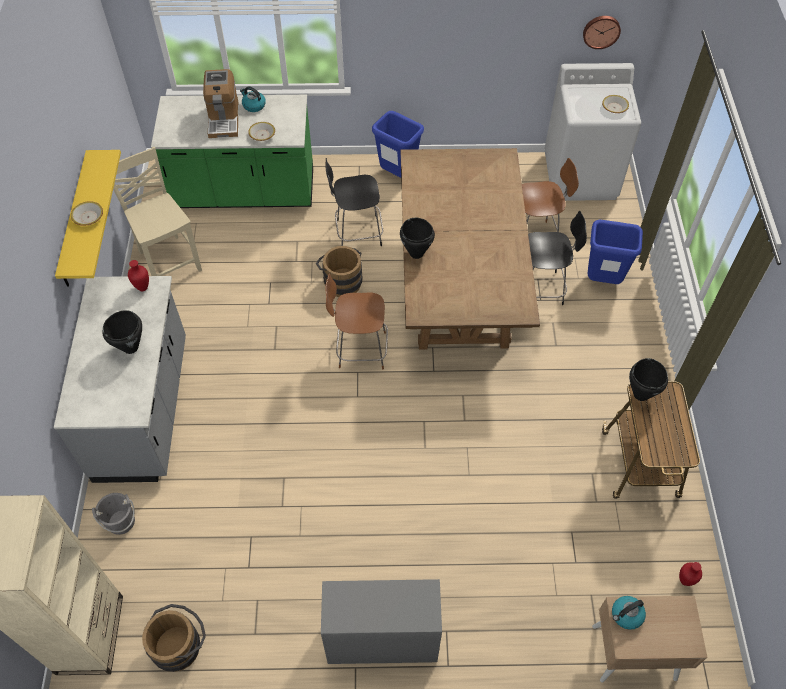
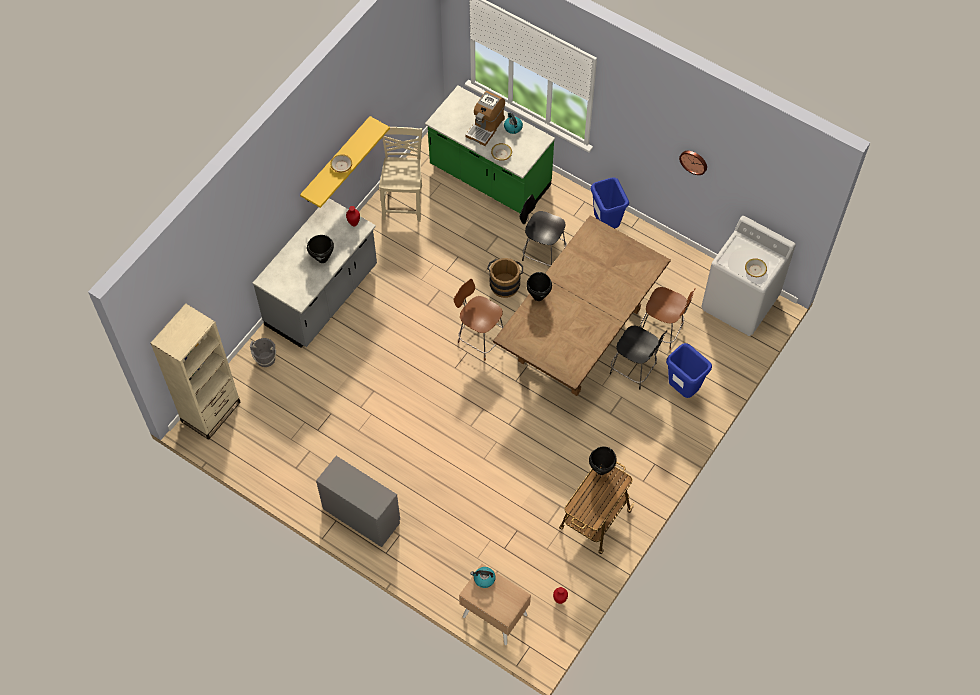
camera: 35 degrees right, 5 degrees up
(181, 645) = (253, 448): brown bucket -> none
(601, 31) = (773, 209): wall clock -> wall clock (694, 161)

